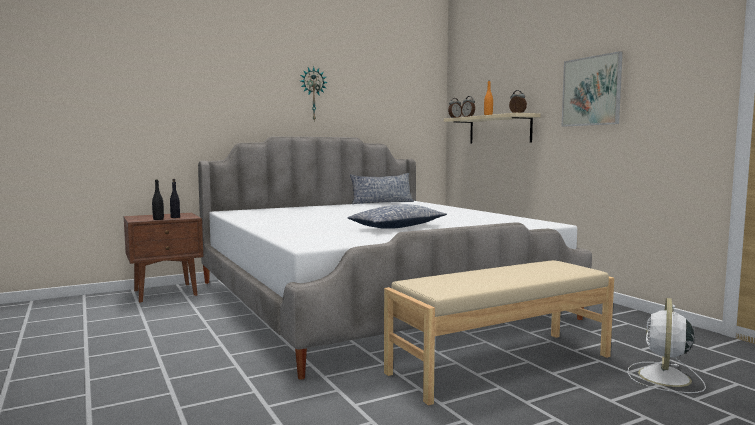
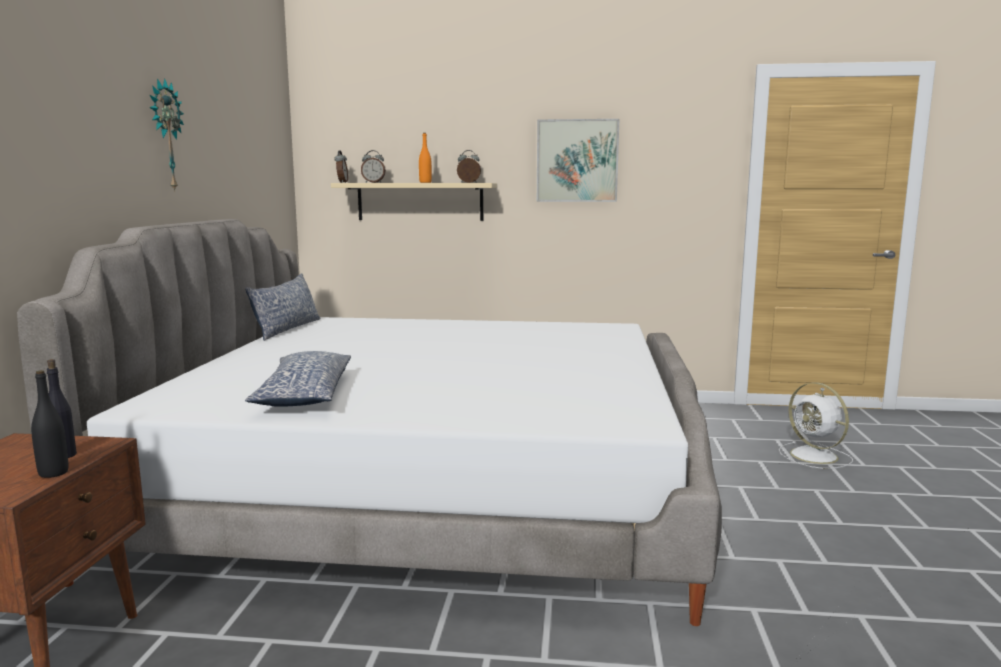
camera: 55 degrees left, 5 degrees up
(397, 227) = (545, 367): pillow -> pillow (304, 395)
(500, 364) = (737, 499): beige bench -> none

